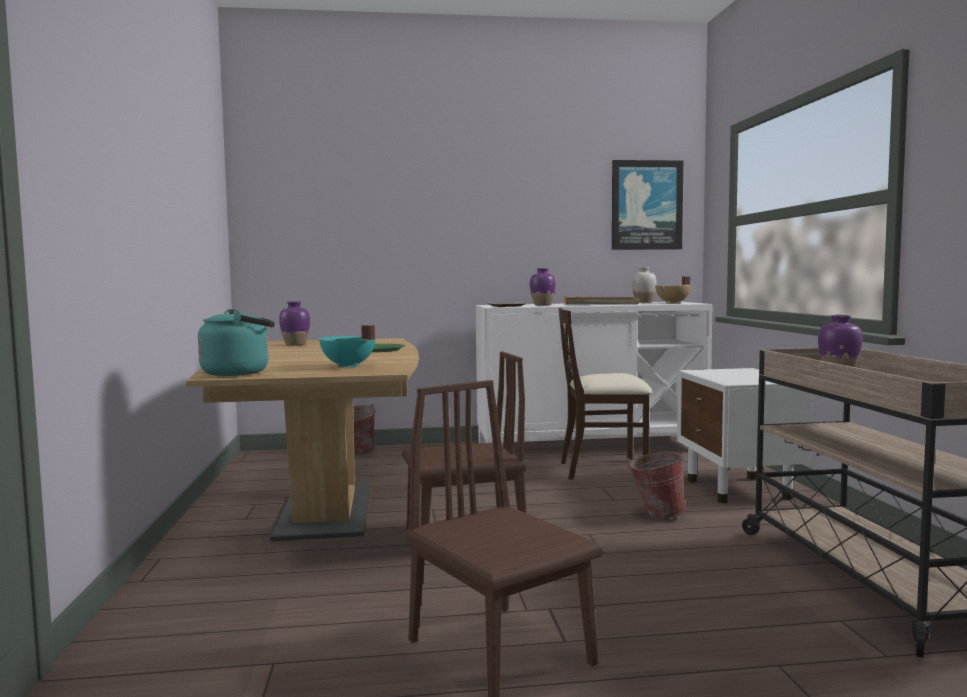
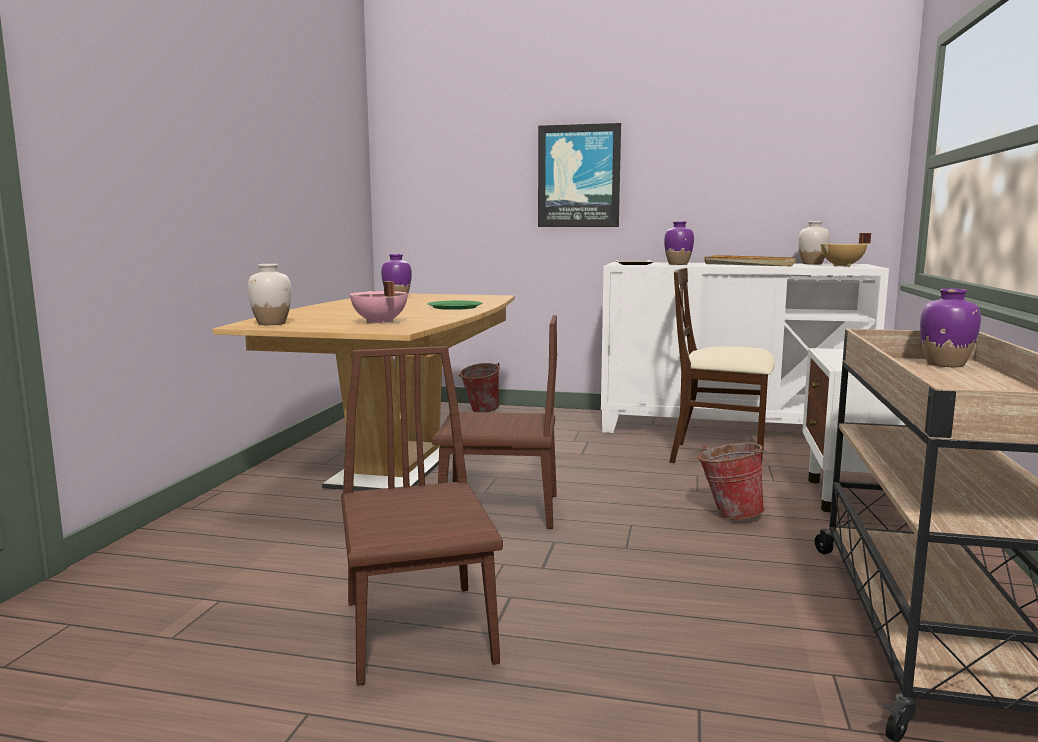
camera: 20 degrees right, 5 degrees up
(240, 373) = (272, 324): turquoise kettle -> white vase
(347, 366) = (379, 322): turquoise cooking pot -> pink cooking pot
(646, 205) = (829, 144): picture -> picture (579, 176)

